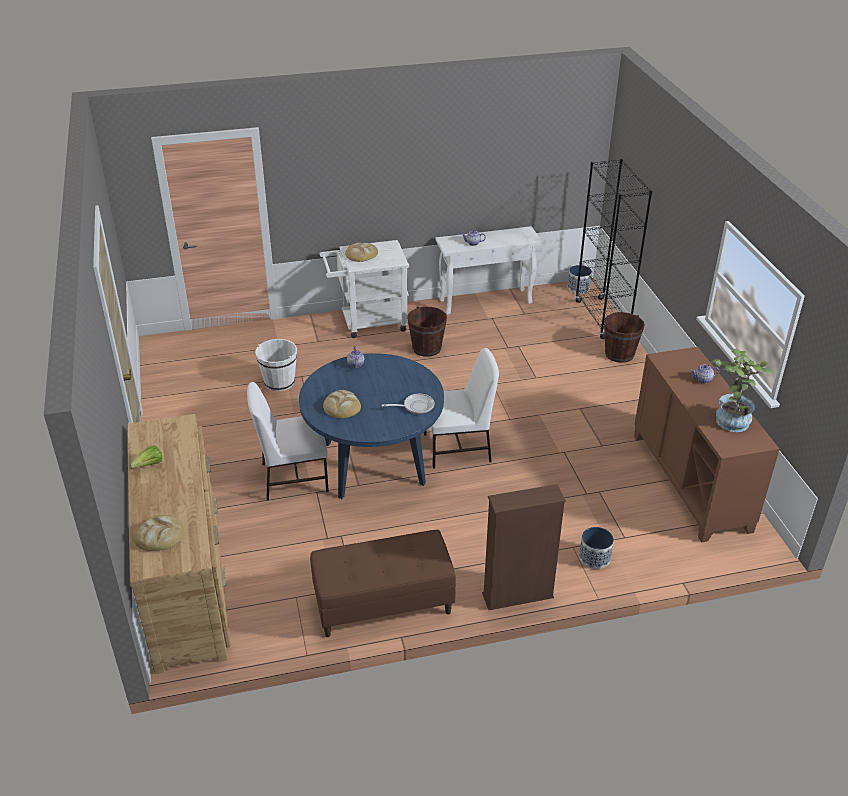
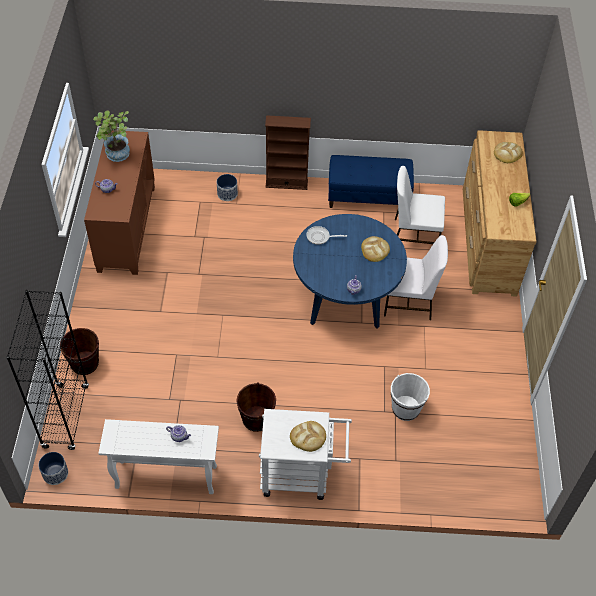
camera: 165 degrees left, 15 degrees up
(383, 605) = (368, 197): brown bench -> blue bench
(458, 448) = (276, 297): white chair -> white chair (414, 235)

